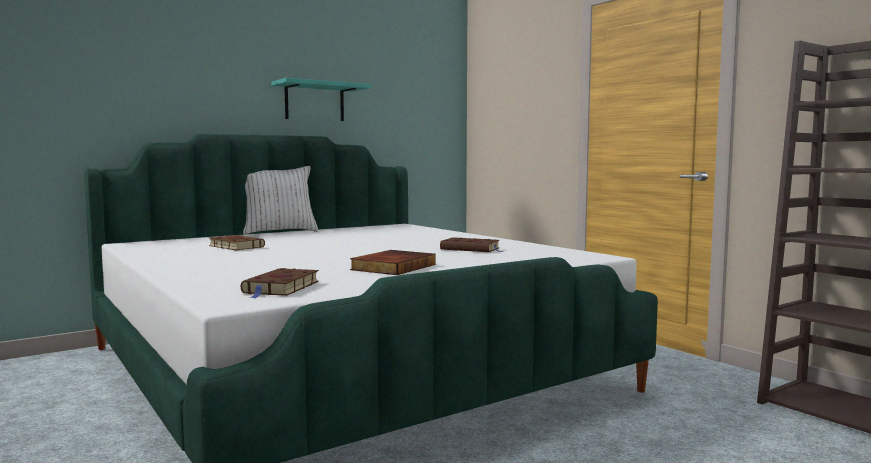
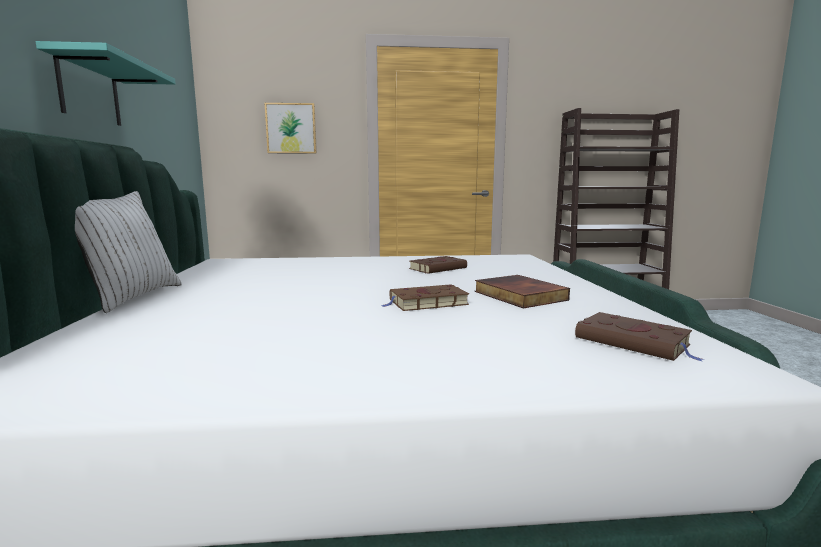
camera: 60 degrees left, 5 degrees up
(235, 246) = (232, 330): brown book -> brown book (426, 303)
(521, 106) = (291, 128): none -> picture

